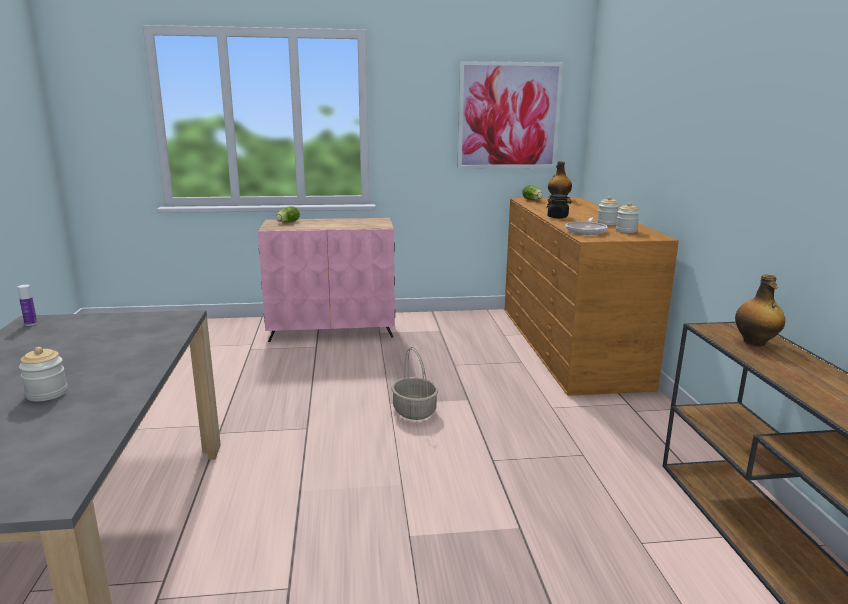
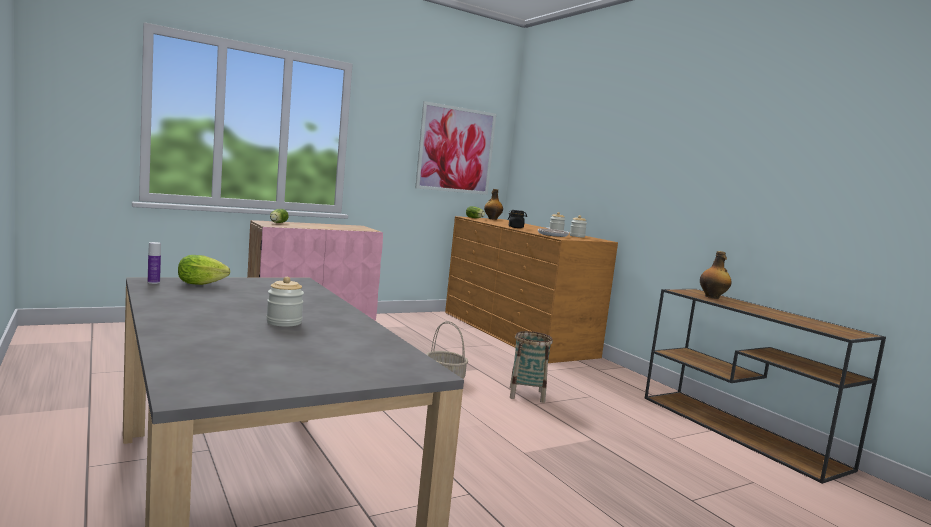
camera: 25 degrees left, 10 degrees down
(73, 326) = (204, 284): none -> lettuce
(495, 444) = (527, 394): none -> basket

